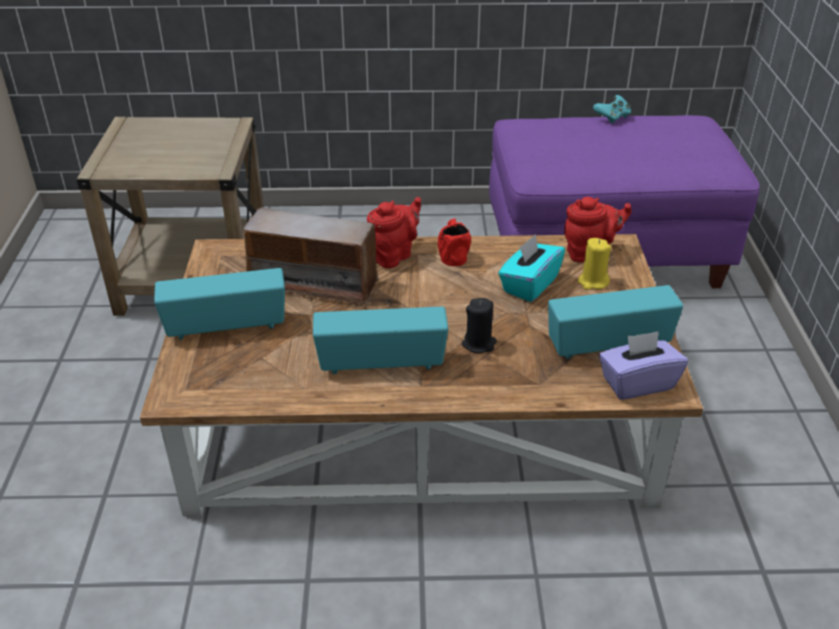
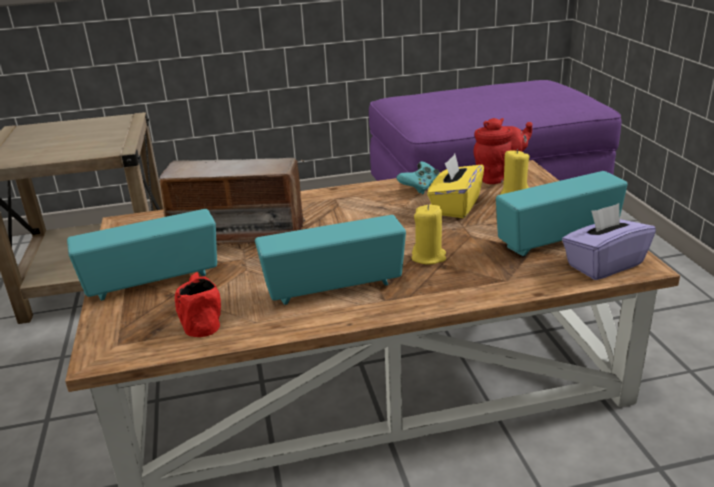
camera: 10 degrees left, 10 degrees down
(394, 255) = (313, 202): red teapot -> none
(452, 254) = (370, 194): red mug -> red mug (200, 321)
(479, 344) = (429, 257): black candle -> yellow candle
(529, 285) = (455, 206): turquoise tissue box -> yellow tissue box
(612, 117) = (472, 86): turquoise game controller -> turquoise game controller (420, 188)

